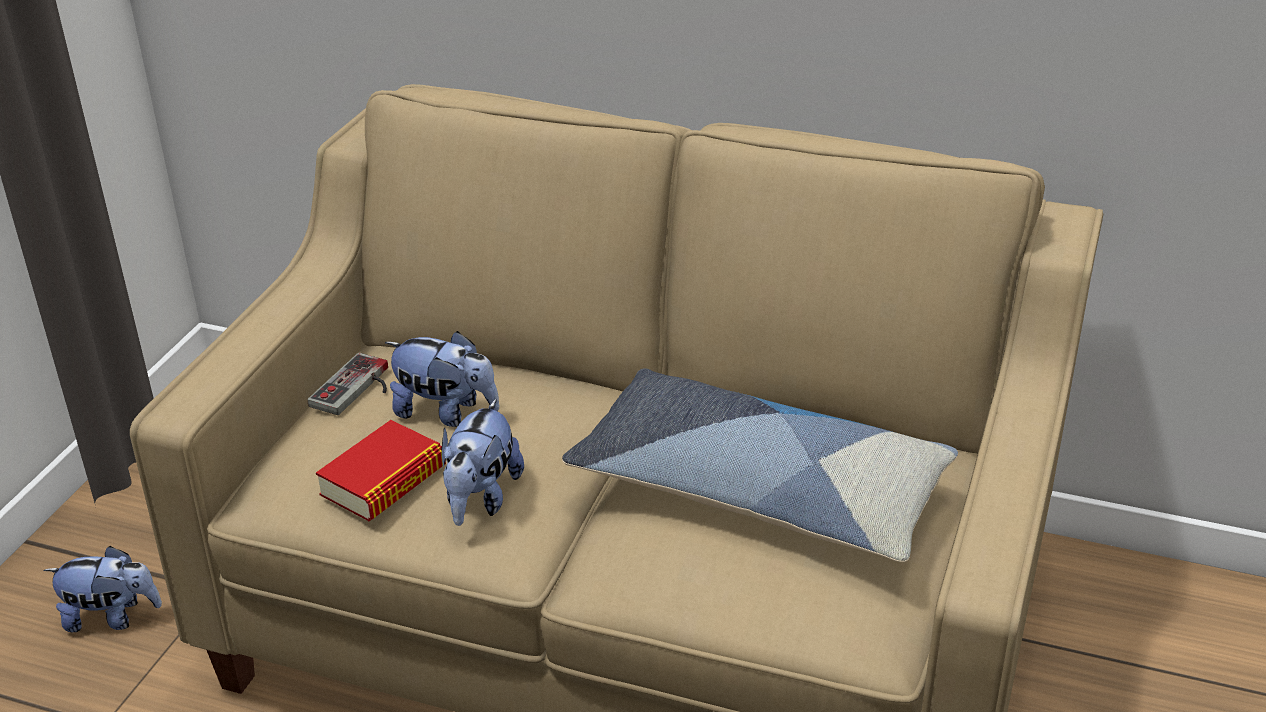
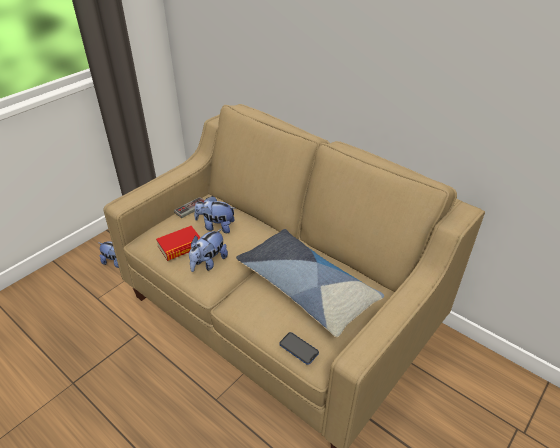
camera: 20 degrees right, 5 degrees up
(446, 412) = (216, 226): plush toy -> plush toy turned 150 degrees clockwise
(818, 621) = (298, 349): none -> phone

